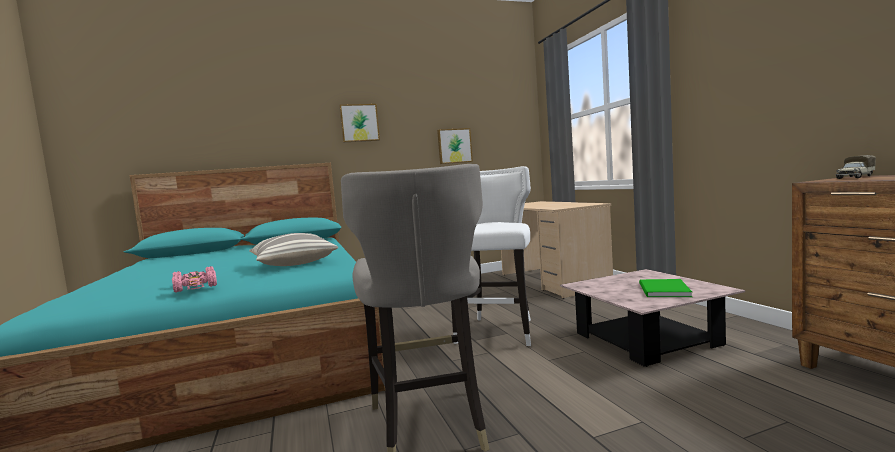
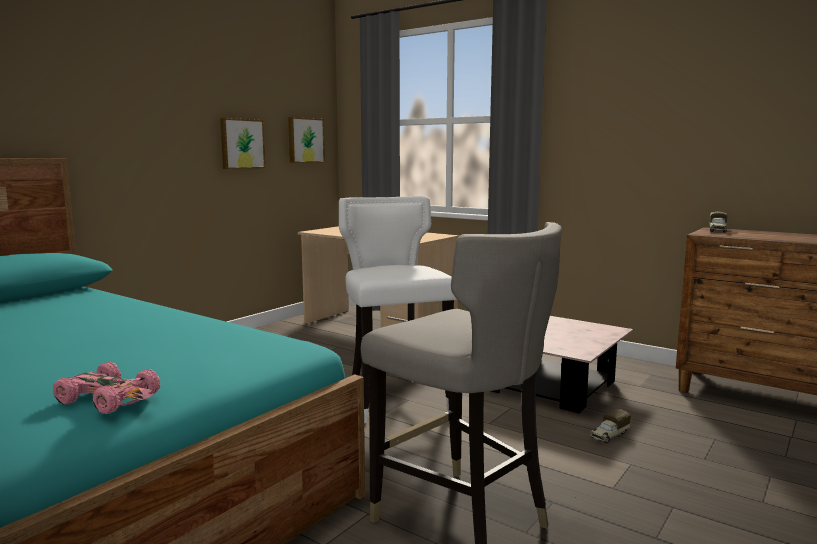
camera: 35 degrees left, 5 degrees up
(293, 263) = (170, 340): pillow -> none
(359, 123) = (108, 95): picture -> picture (305, 140)
(652, 391) = (609, 435): none -> toy truck
(663, 290) = (573, 335): green book -> none

